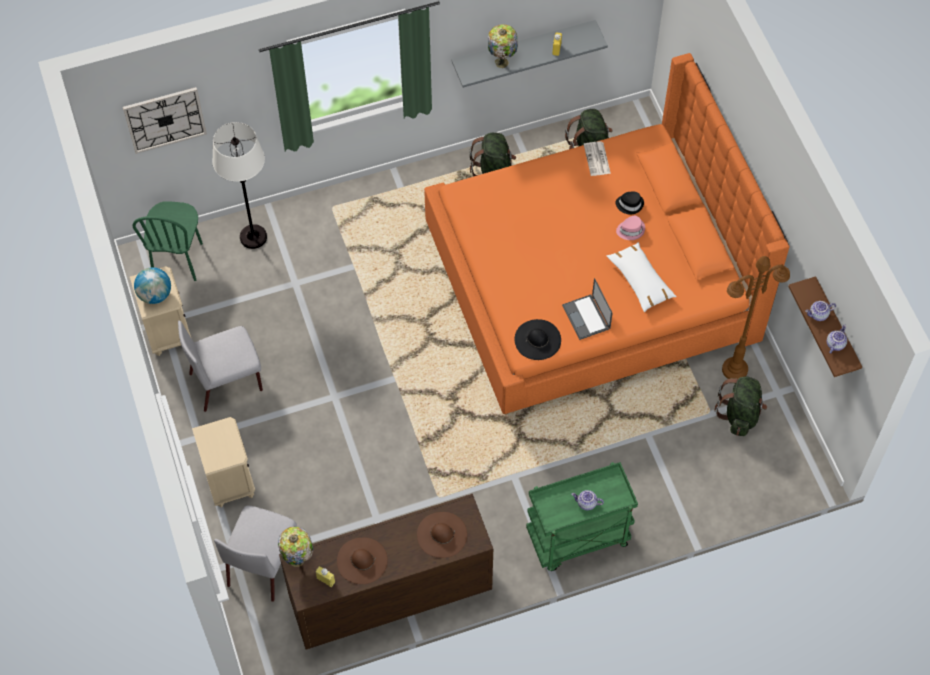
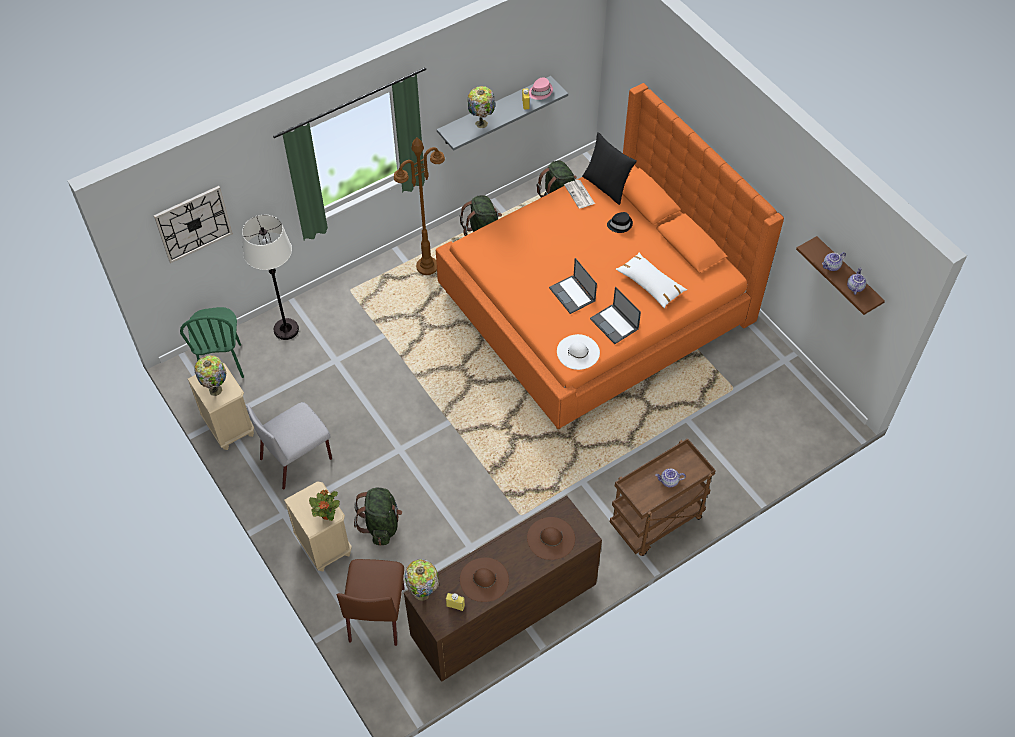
camera: 15 degrees left, 5 degrees down
(155, 295) = (216, 389): globe -> table lamp
(230, 454) = (327, 514): none -> potted plant
(263, 563) = (377, 613): grey chair -> brown chair
(537, 339) = (578, 352): black hat -> white hat
(552, 274) = (572, 295): none -> laptop
(577, 539) = (656, 523): green cart -> brown cart
(629, 156) = (606, 186): none -> black pillow
(630, 229) = (627, 245): pink hat -> pink hat (540, 91)
(735, 369) = (742, 349): brown floor lamp -> brown floor lamp (427, 266)
(740, 414) = (759, 385): green backpack -> green backpack (381, 524)

